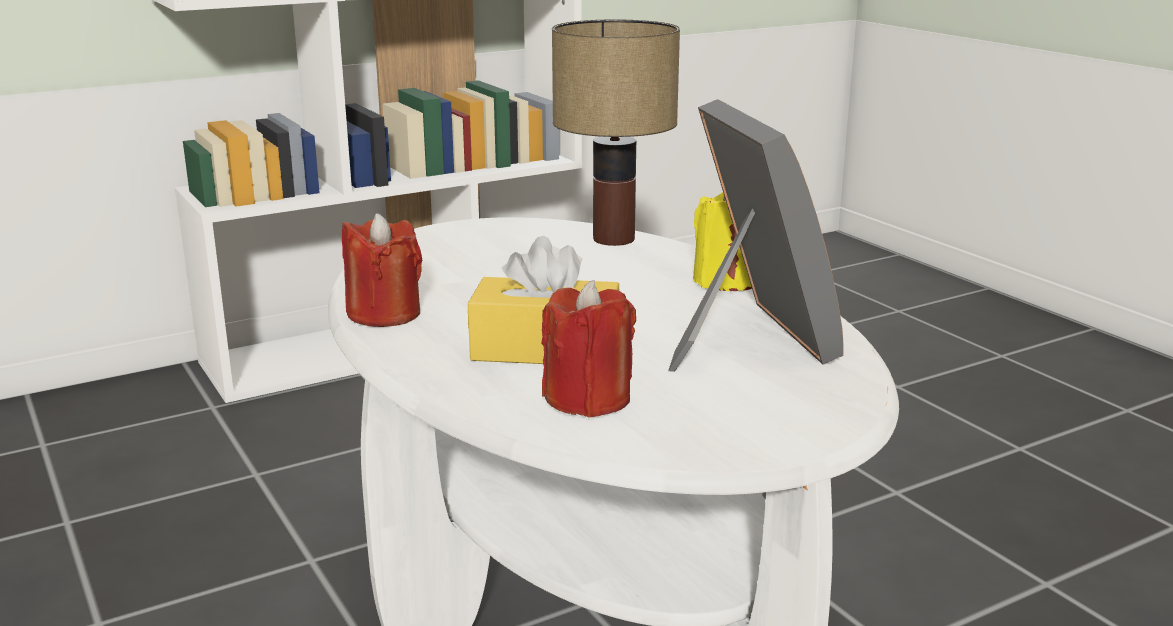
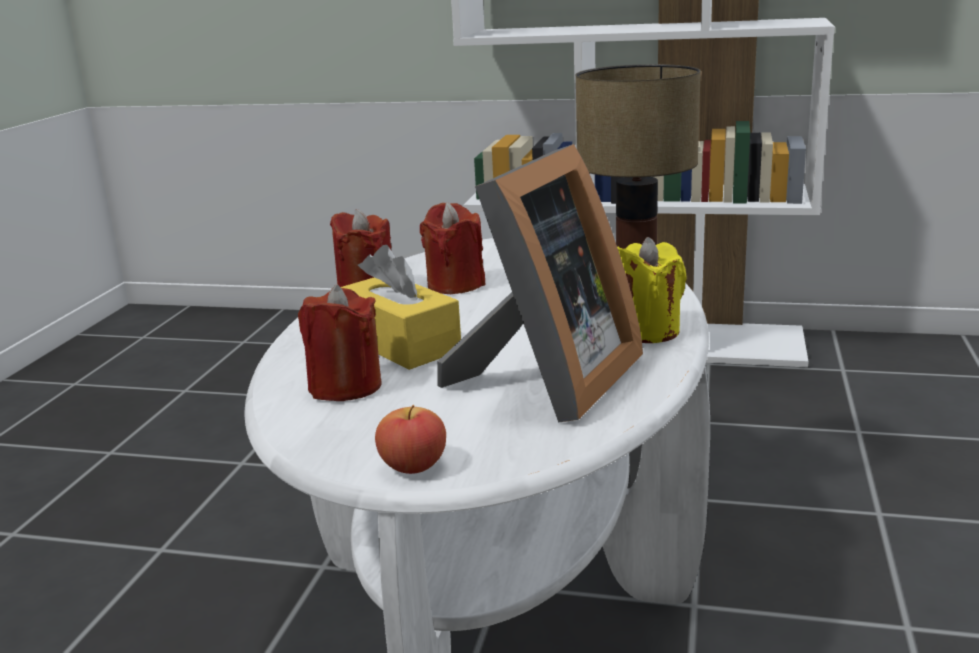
camera: 45 degrees right, 0 degrees up
(467, 285) = (455, 284): none -> red candle
(800, 433) = (413, 466): none -> apple

